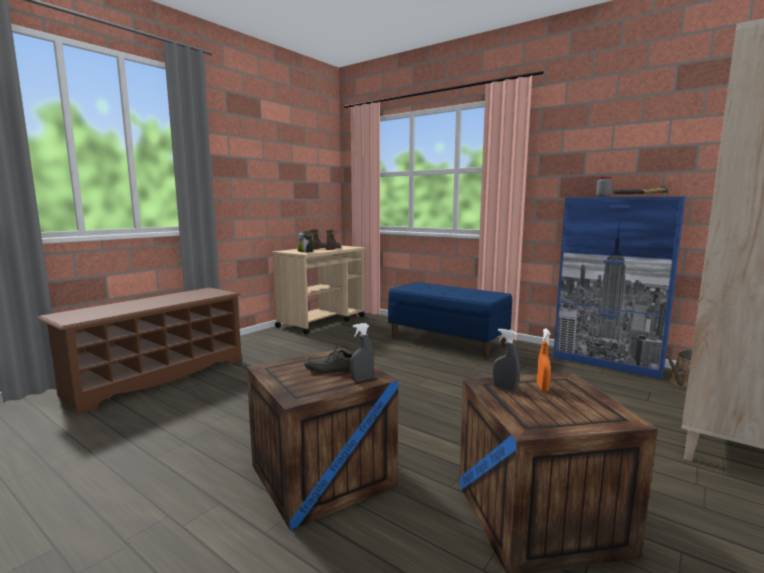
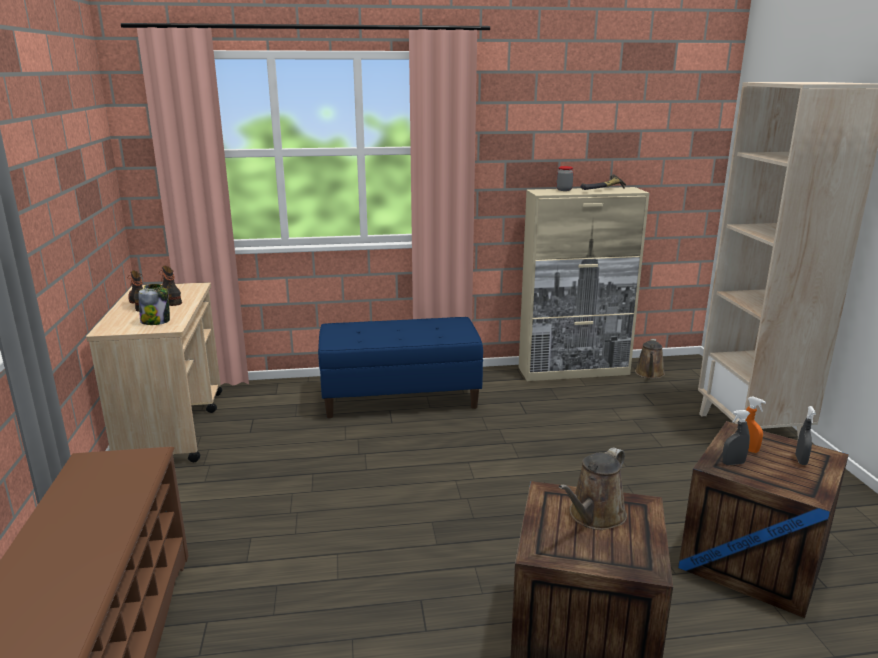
camera: 45 degrees left, 10 degrees up
(332, 369) = (594, 516): grey shoe -> brown watering can
(362, 379) = (640, 513): grey spray bottle -> grey spray bottle (801, 460)
(607, 363) = (574, 371): blue cabinet -> beige cabinet

